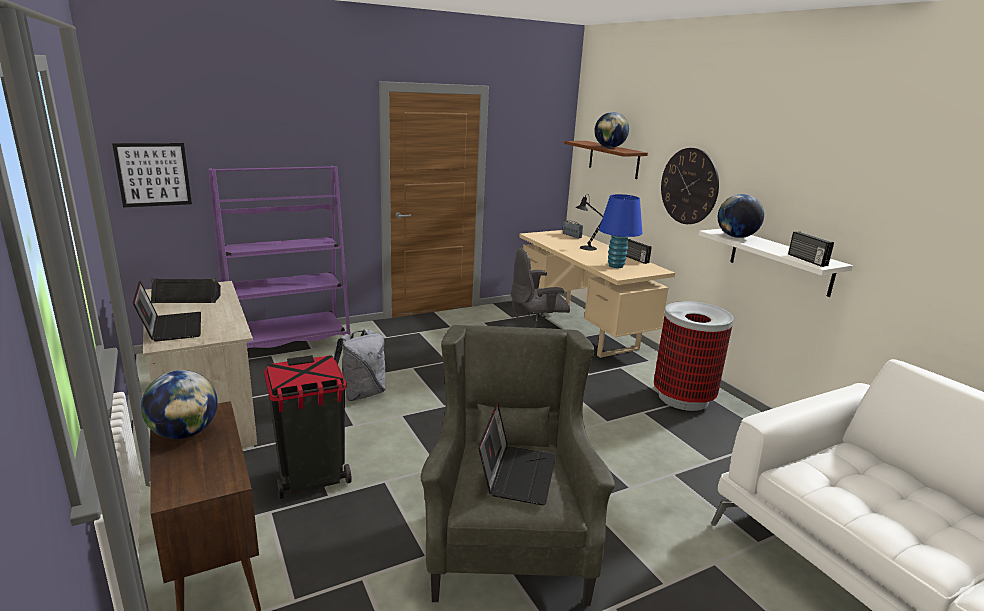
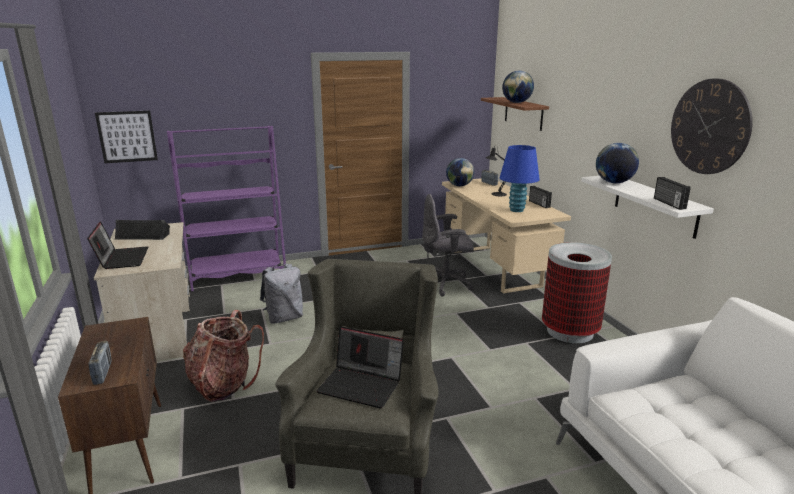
camera: 10 degrees right, 0 degrees up
(184, 433) = (104, 339): globe -> globe (459, 185)
(200, 478) = (103, 373): none -> radio
(312, 478) = (223, 384): black trash can -> backpack
(516, 473) = (362, 385): laptop -> laptop turned 90 degrees clockwise
(689, 186) = (581, 136): wall clock -> wall clock (709, 127)

